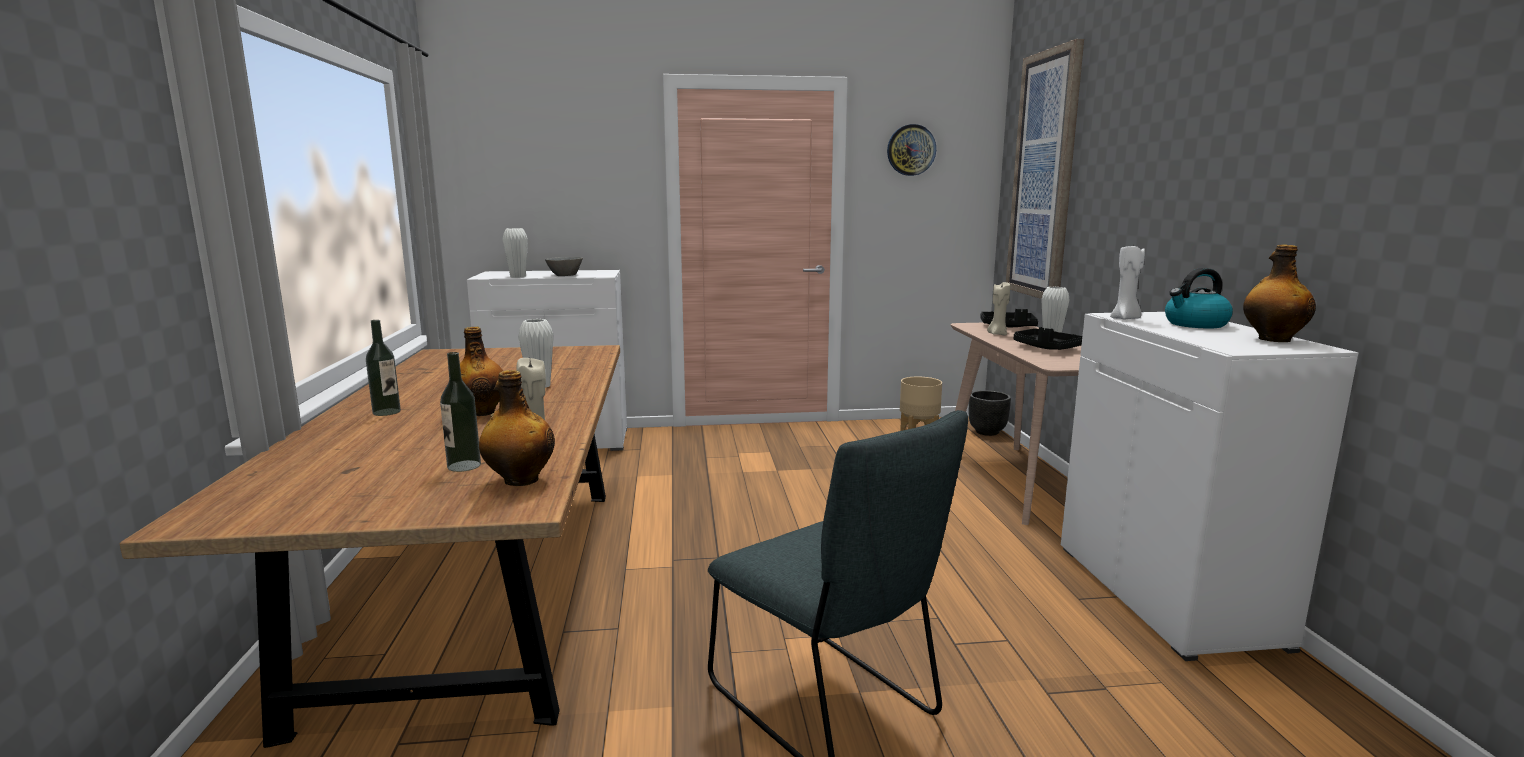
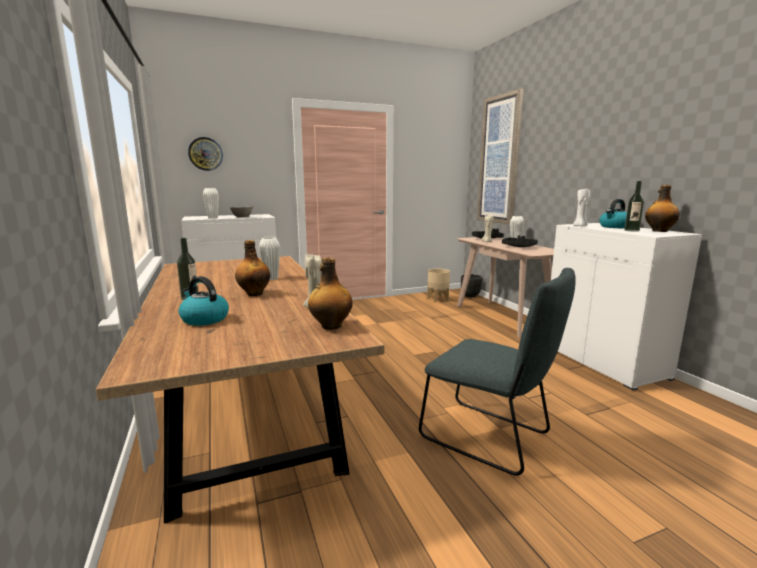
camera: 15 degrees left, 0 degrees up
(363, 450) = (204, 319): none -> kettle
(464, 466) = (284, 322): bottle -> bottle (631, 230)
(911, 150) = (426, 146): wall clock -> wall clock (205, 154)

